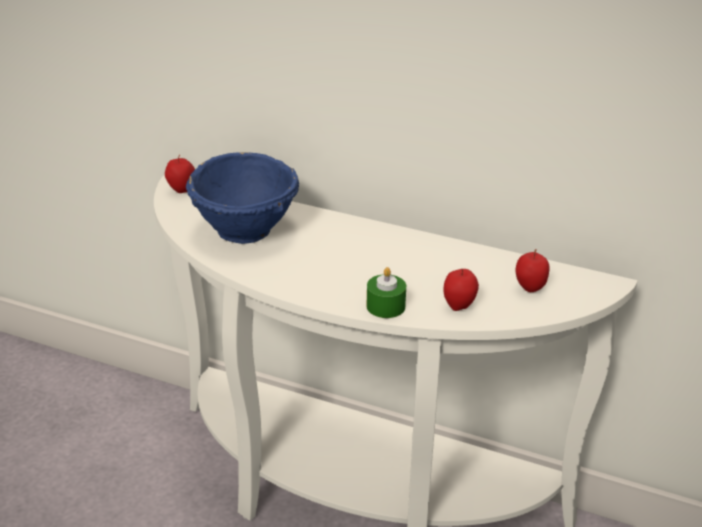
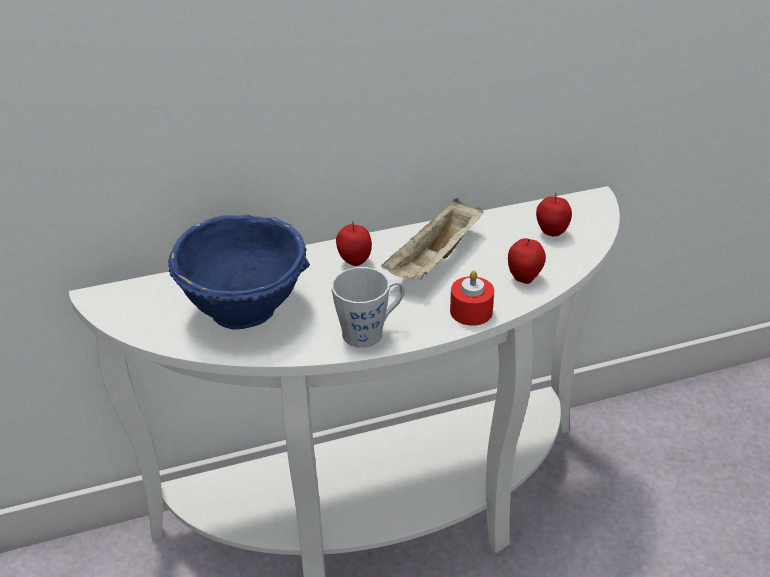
camera: 40 degrees left, 5 degrees up
(181, 190) = (116, 302): apple -> apple (354, 262)
(300, 283) = (370, 331): none -> grey mug
(385, 306) = (471, 311): green candle -> red candle
(411, 263) = (435, 260): none -> beige tray

